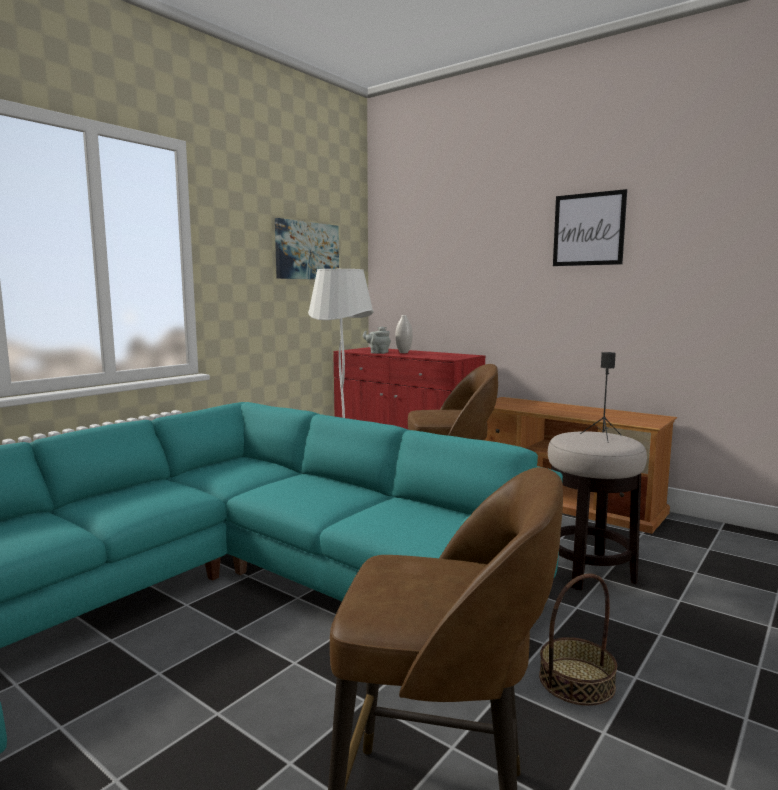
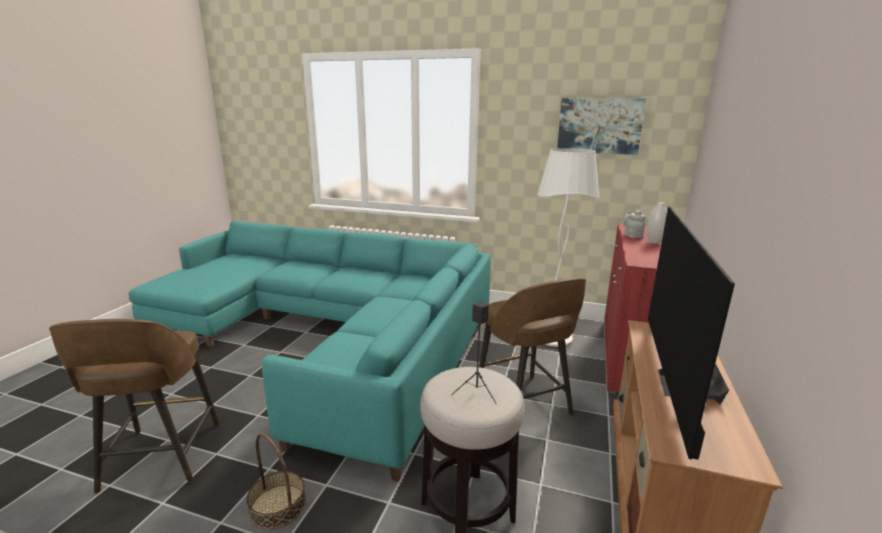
camera: 70 degrees right, 10 degrees up
(577, 412) = (678, 385): none -> television
(588, 229) = (808, 122): picture -> none

